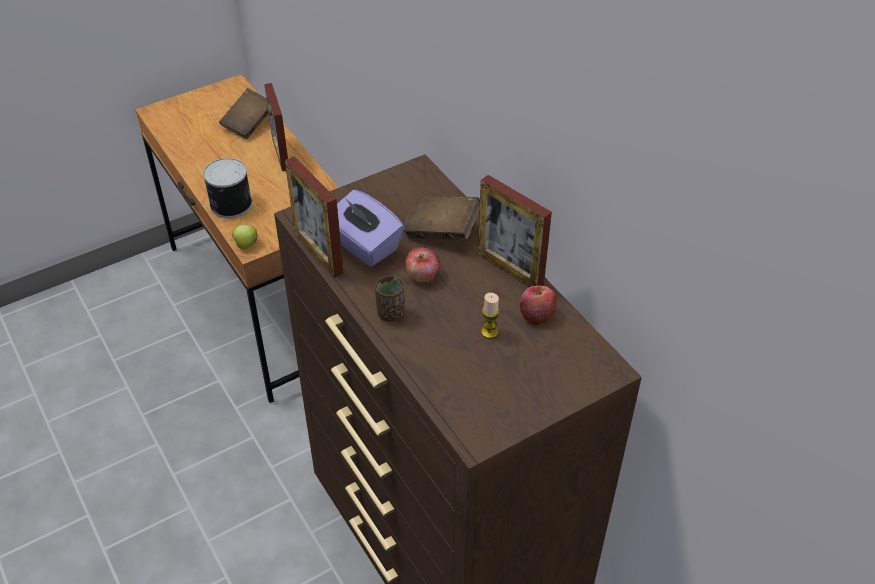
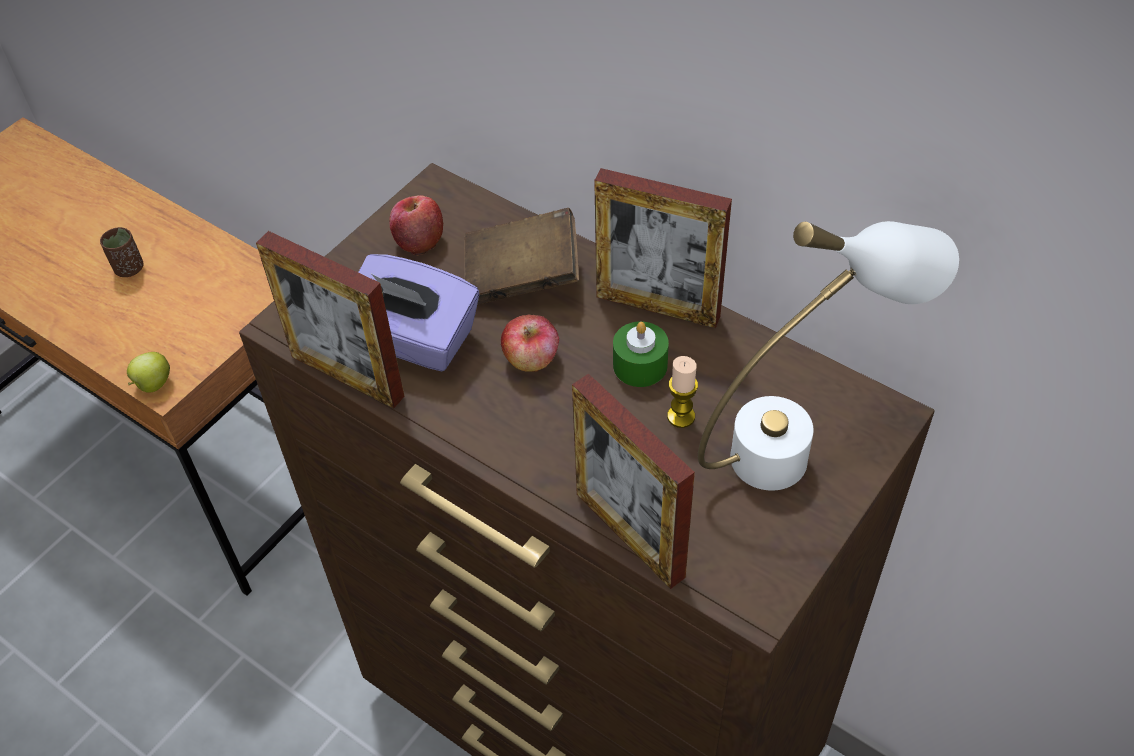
camera: 20 degrees left, 5 degrees up
(229, 204) = (98, 327): can -> none
(248, 124) = (70, 192): brown book -> none
(280, 154) = (143, 225): picture frame -> picture frame (629, 534)
(390, 313) = (514, 438): brown cup -> brown cup (129, 268)
(481, 298) = (640, 365): none -> green candle
(536, 314) = (734, 364): apple -> apple (419, 240)
(550, 369) = (801, 444): none -> white table lamp

